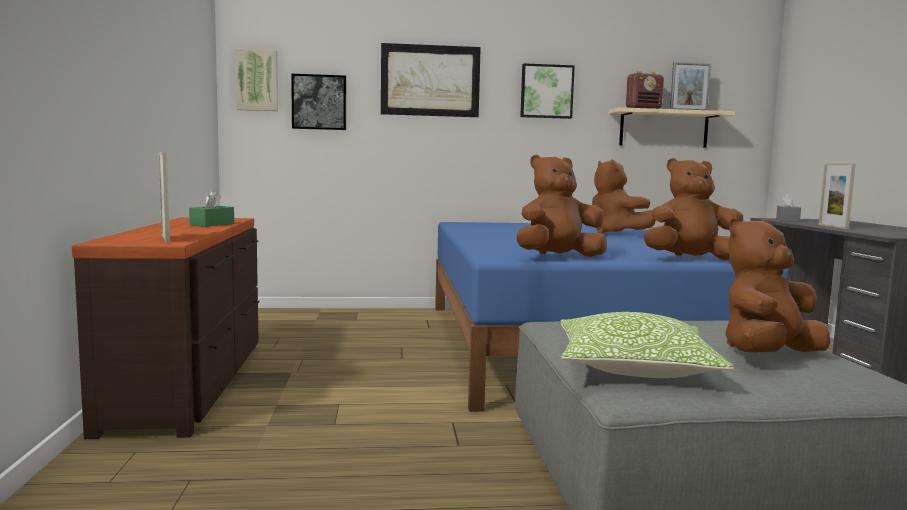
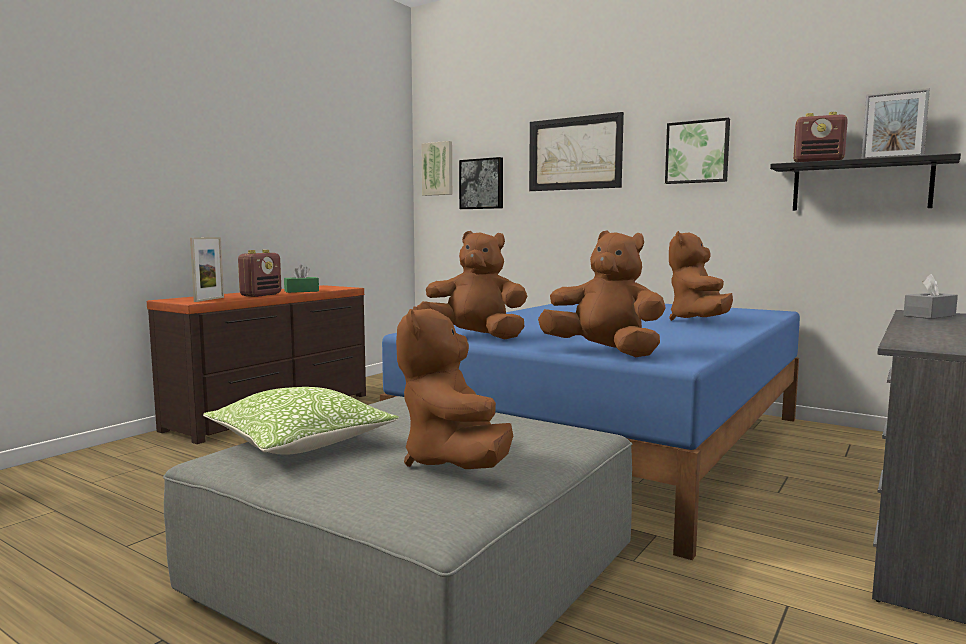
camera: 40 degrees right, 0 degrees up
(195, 230) = (261, 295): none -> radio
(663, 129) = (860, 186): beige shelf -> black shelf
(768, 356) = (454, 463): brown plush toy -> brown plush toy turned 105 degrees counterclockwise
(833, 226) = (928, 328): picture frame -> none

